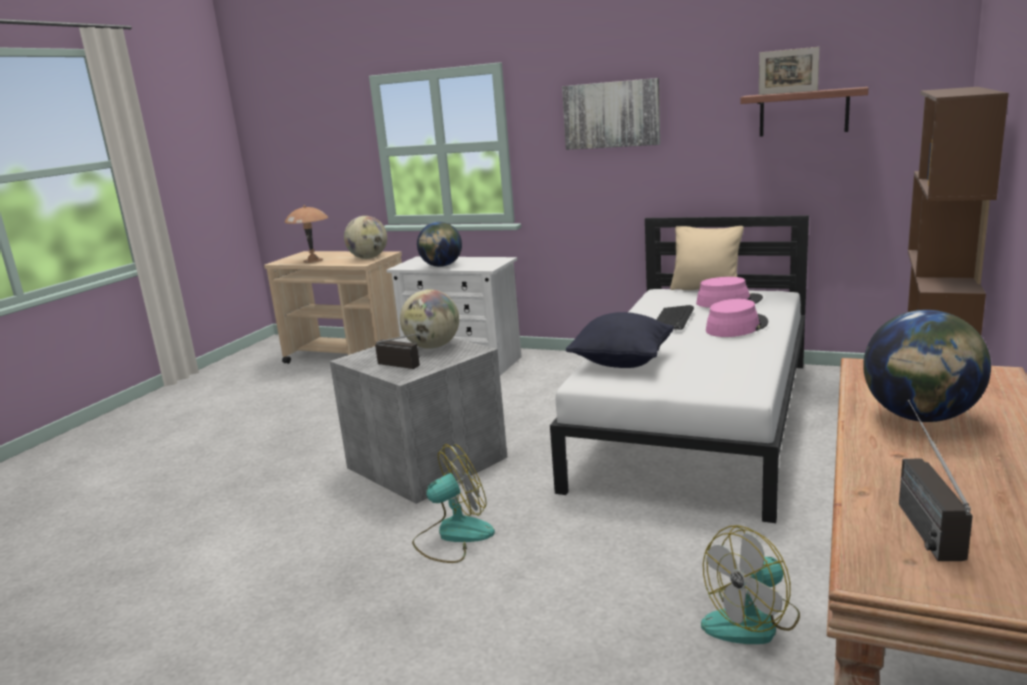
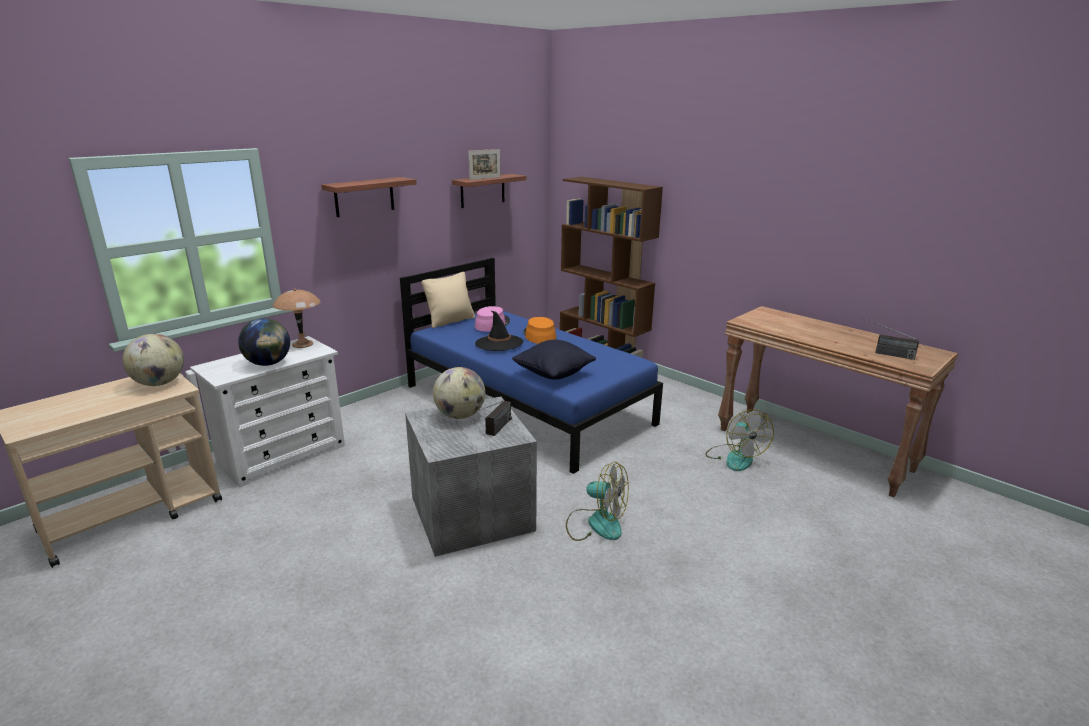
camera: 70 degrees left, 5 degrees up
(313, 260) = (80, 411): brown table lamp -> brown table lamp (302, 344)
(409, 366) = (495, 431): radio -> radio turned 150 degrees clockwise
(453, 536) = (596, 524): fan -> fan turned 120 degrees clockwise
(611, 114) = (364, 196): picture -> shelf
(673, 319) = (499, 343): keyboard -> black hat
(698, 420) = (527, 404): white bed -> blue bed
(736, 327) = (539, 335): pink hat -> orange hat
(920, 417) = (803, 330): globe -> none

